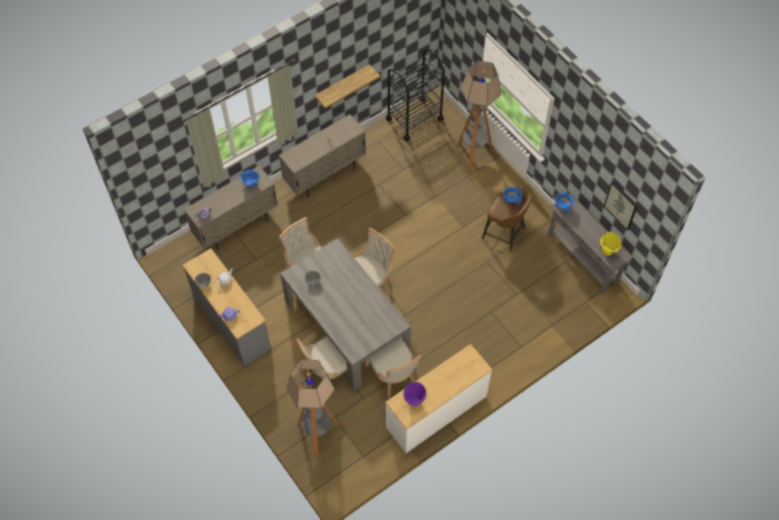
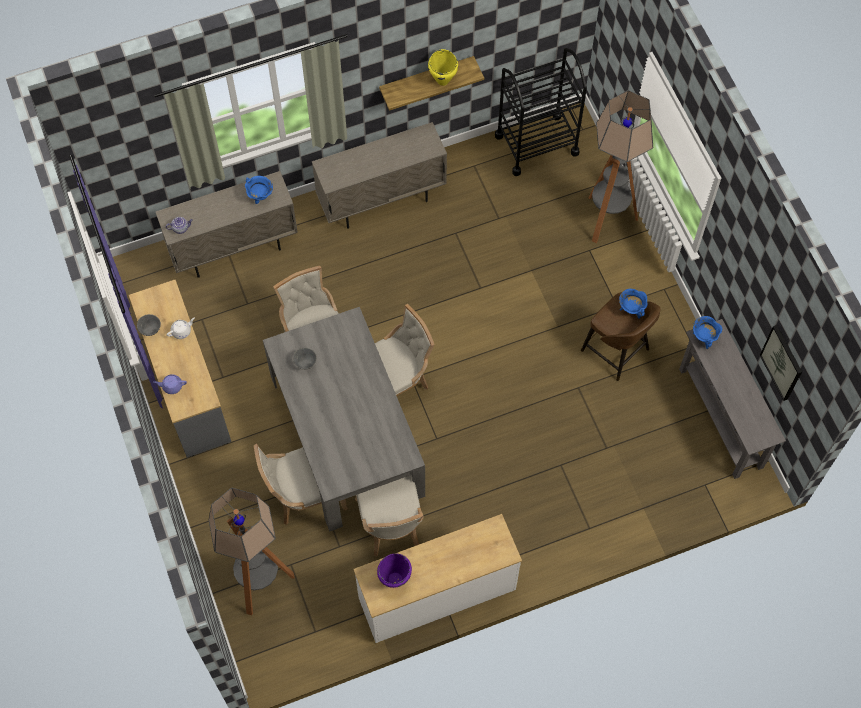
camera: 15 degrees right, 5 degrees up
(607, 252) = (750, 423): yellow cooking pot -> yellow cooking pot (443, 80)

